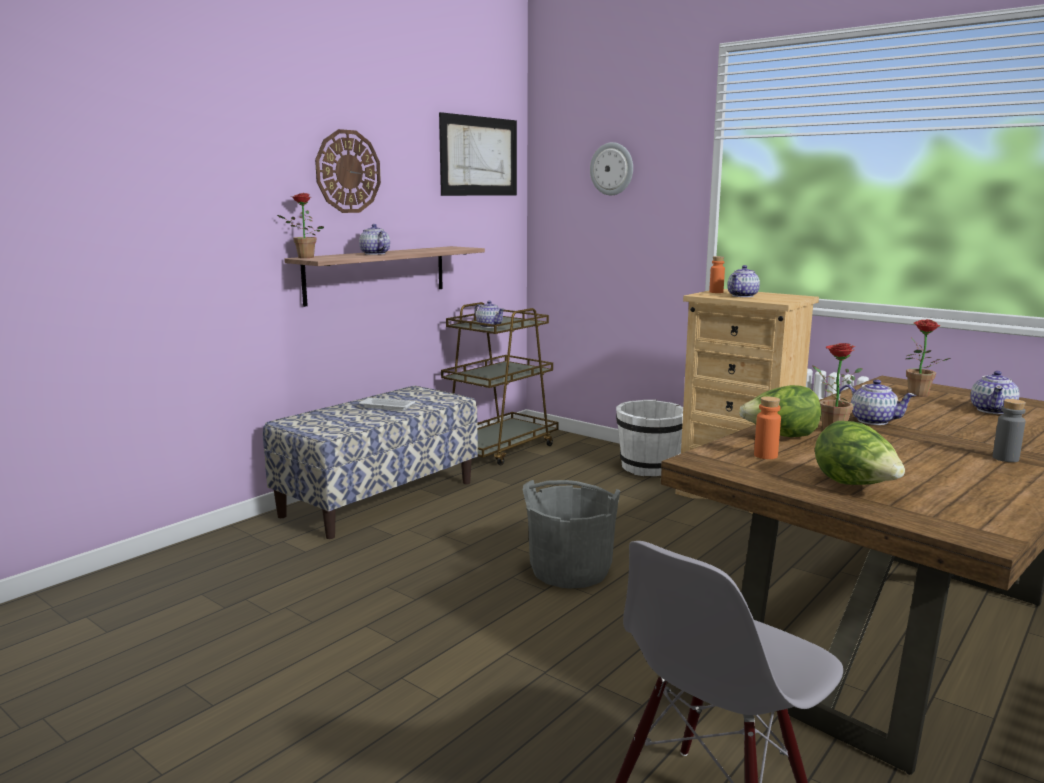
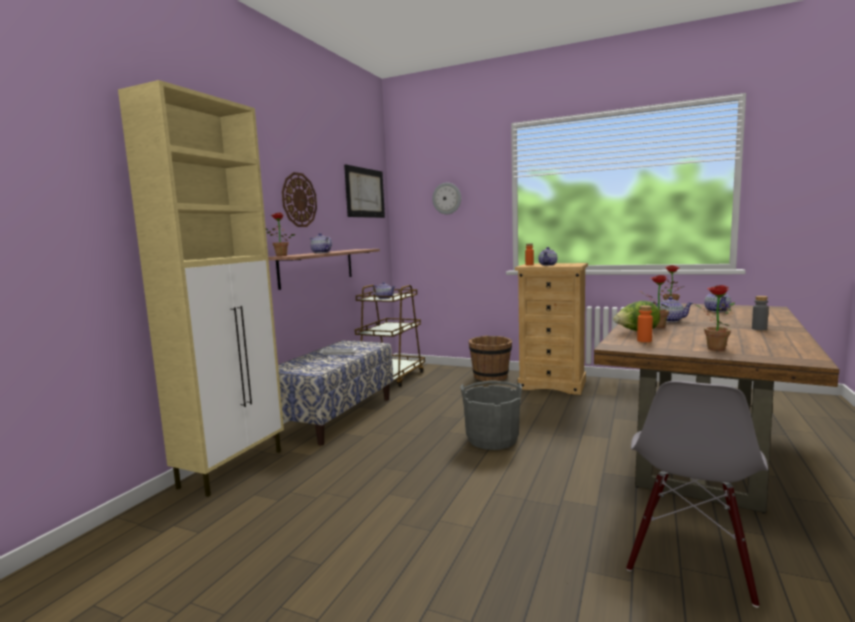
camera: 15 degrees left, 5 degrees down
(201, 553) = (233, 468): none -> beige cabinet
(648, 468) = (491, 377): white bucket -> brown bucket
(855, 485) = (712, 348): lettuce -> potted plant

